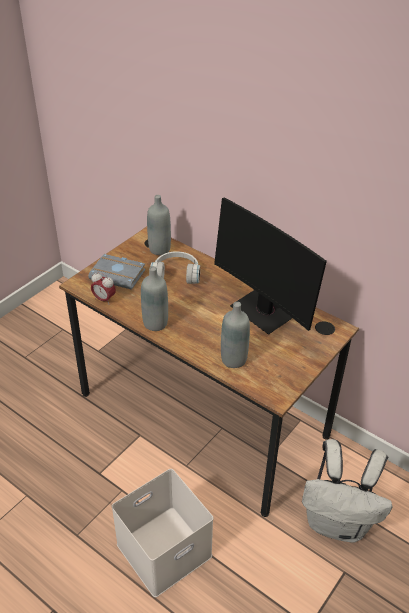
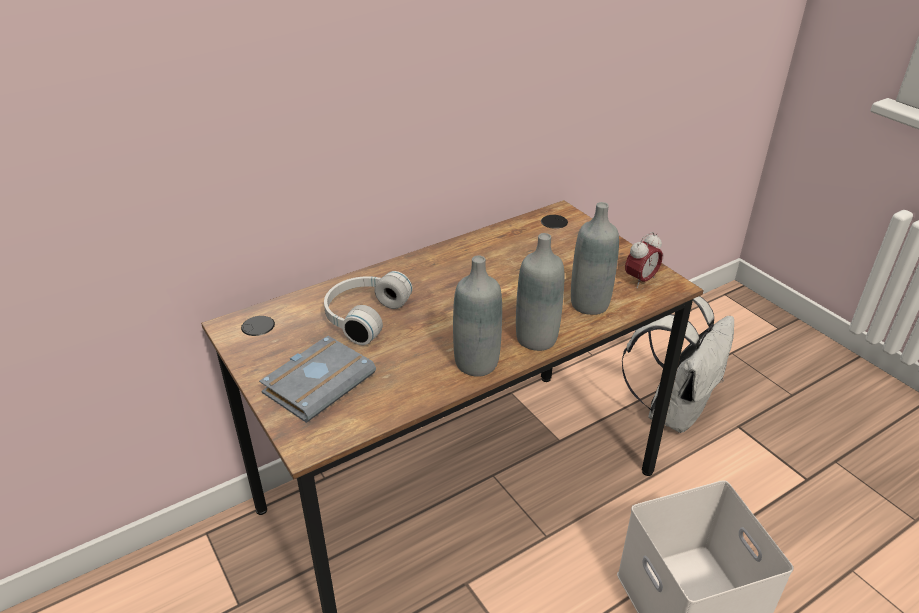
camera: 70 degrees left, 5 degrees down
(104, 299) = (379, 414): alarm clock -> alarm clock (640, 280)
(159, 249) = (284, 320): grey bottle -> grey bottle (536, 338)
(264, 311) = (500, 257): monitor -> none

